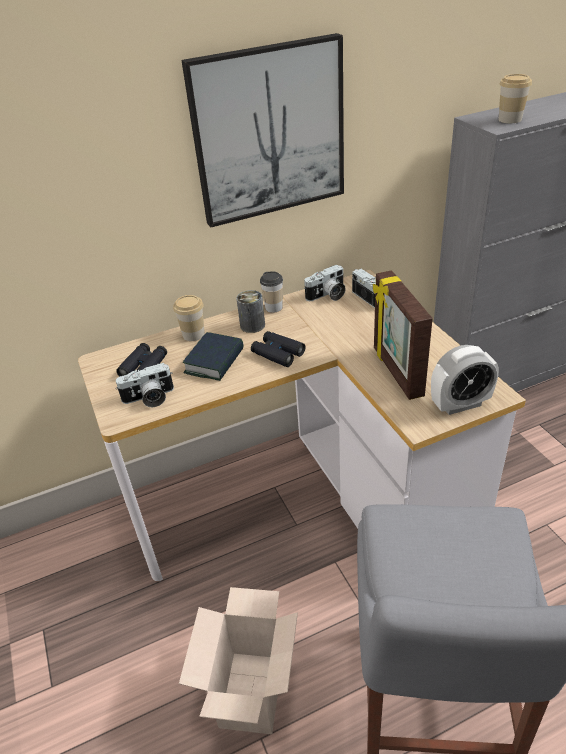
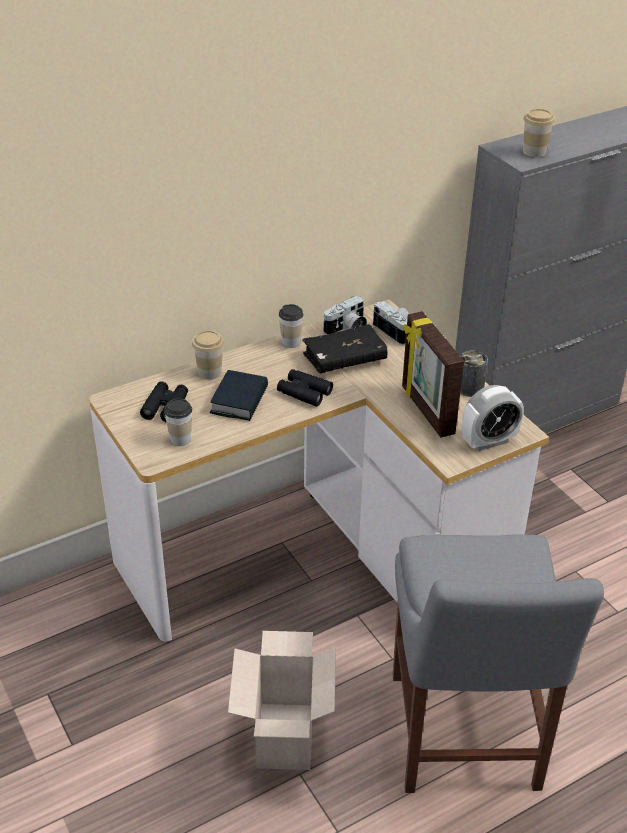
camera: 10 degrees left, 0 degrees up
(149, 398) = (180, 439): camera -> cup
(252, 325) = (271, 362): can -> can (470, 388)
(269, 132) = (296, 166): picture -> none
(321, 322) = (344, 359): none -> black book

